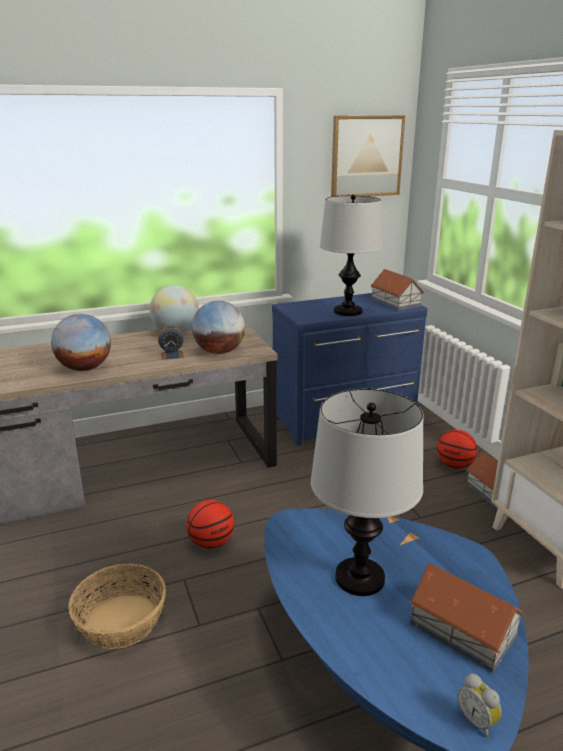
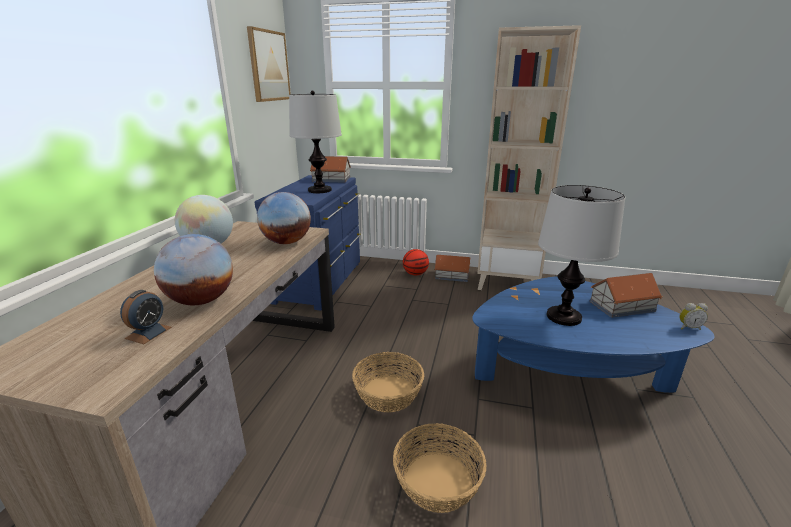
camera: 55 degrees left, 0 degrees up
(172, 355) = (256, 259): alarm clock -> alarm clock (148, 333)
(211, 542) = (387, 393): basketball -> basket

